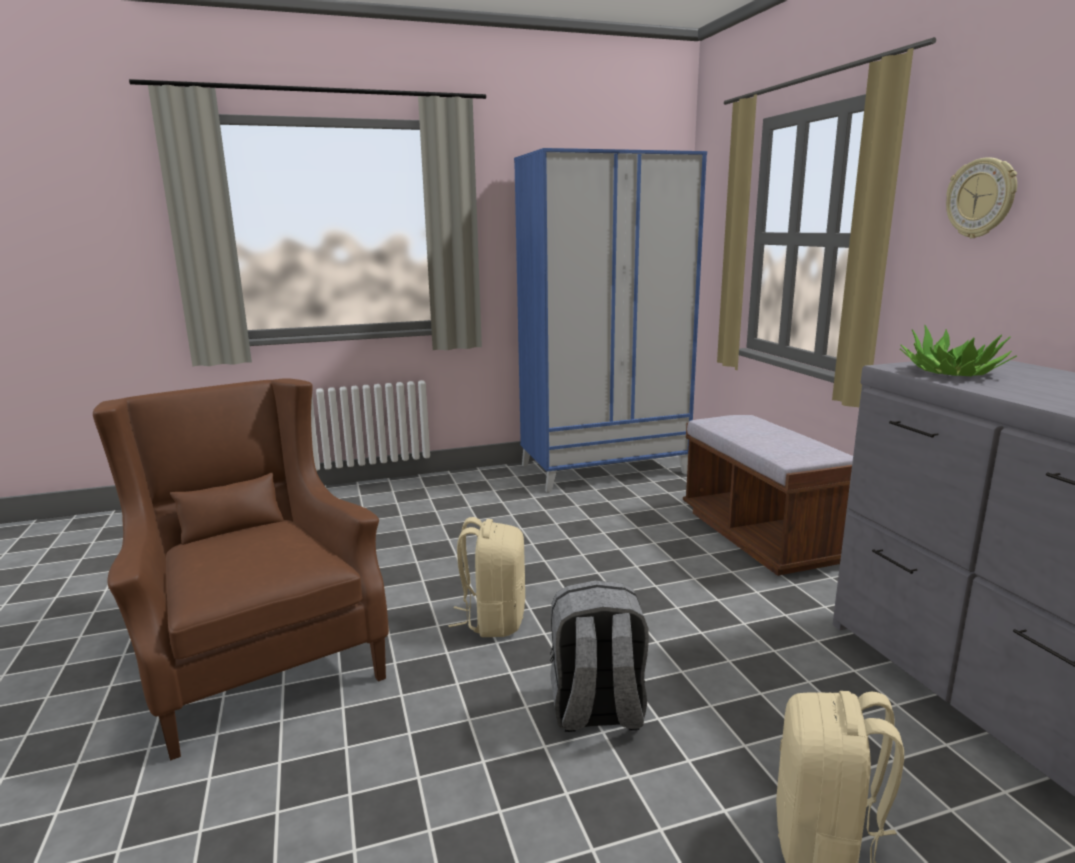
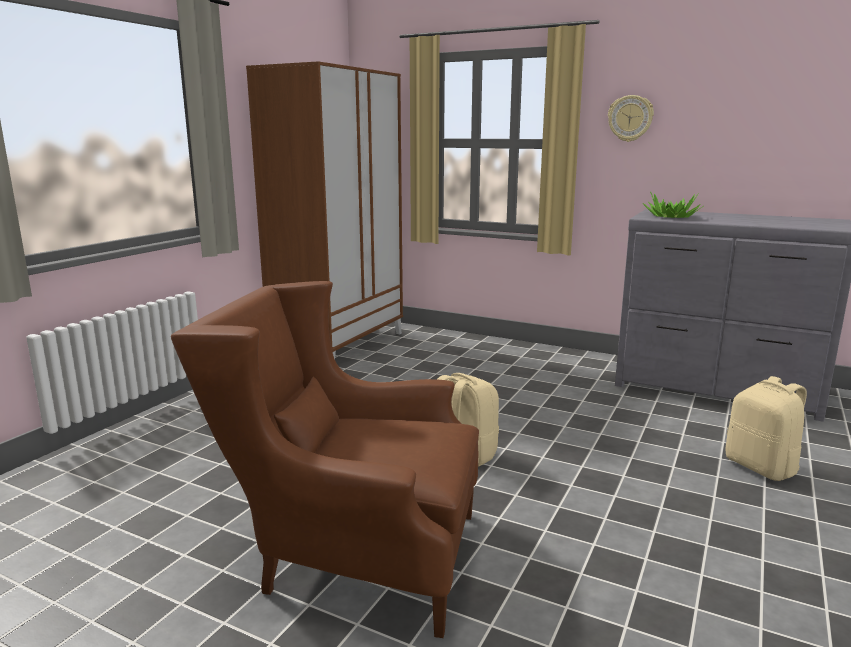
camera: 45 degrees left, 0 degrees up
(597, 711) = (604, 469): grey backpack -> none
(604, 469) = (339, 345): blue wardrobe -> brown wardrobe
(760, 536) = (508, 356): brown bench -> none

